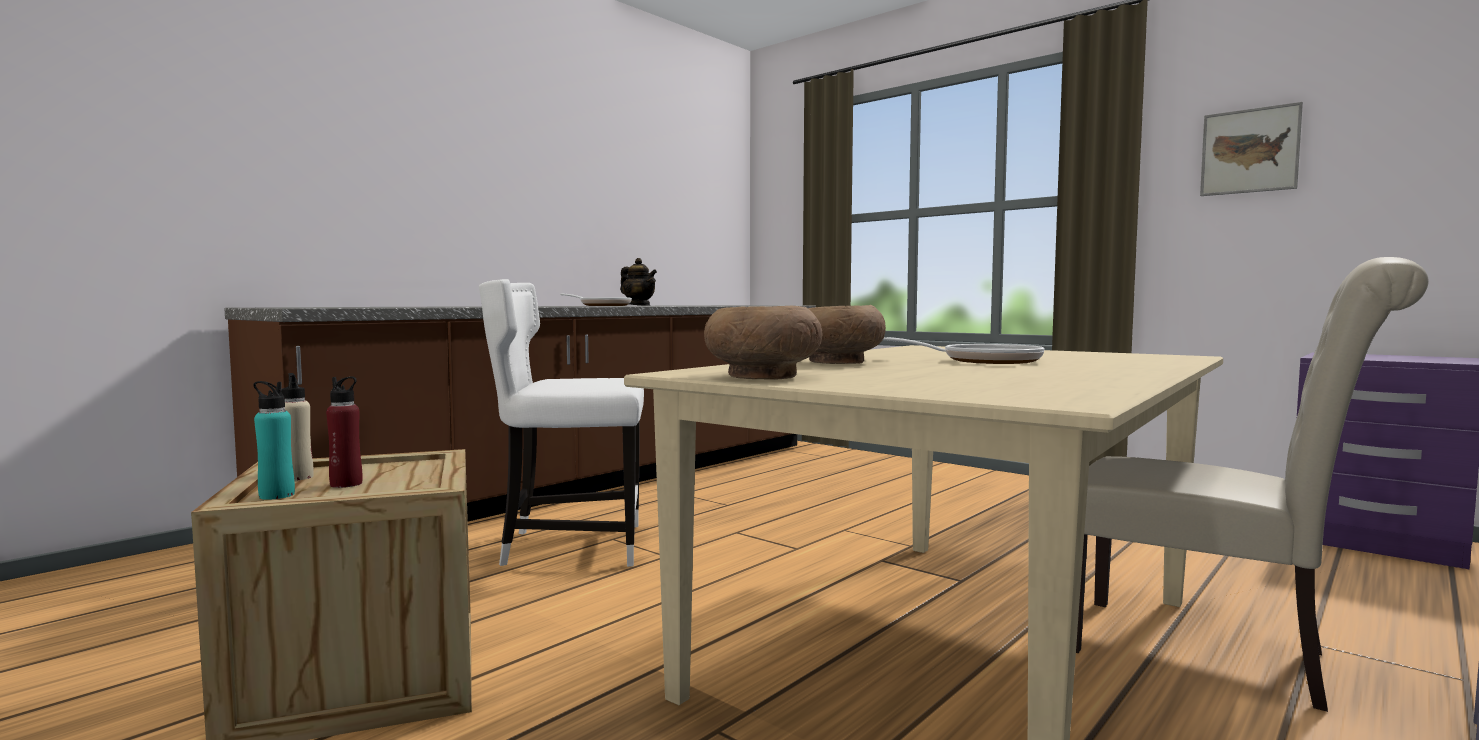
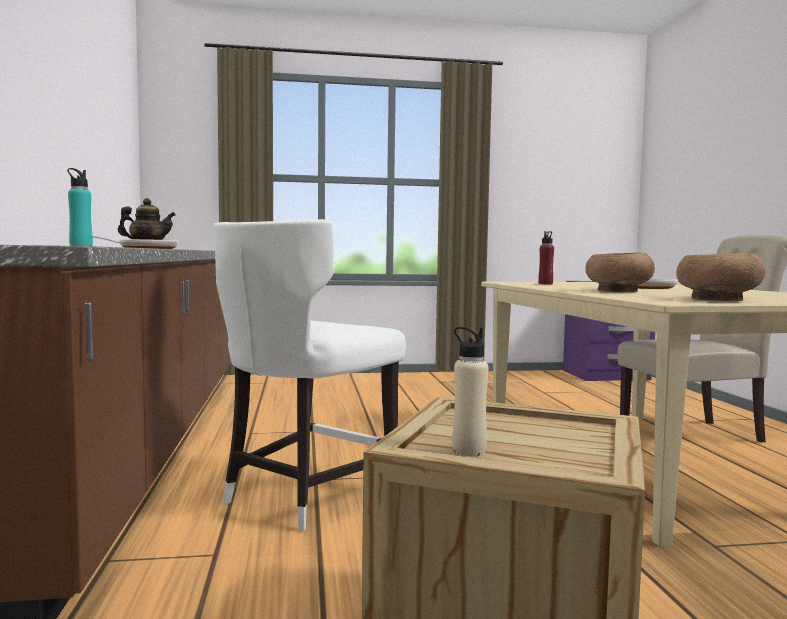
camera: 50 degrees left, 0 degrees up
(276, 495) = (560, 463): turquoise bottle -> turquoise bottle (81, 247)
(346, 484) = (534, 441): red bottle -> red bottle (545, 284)
(1249, 151) = (535, 167): picture -> none

